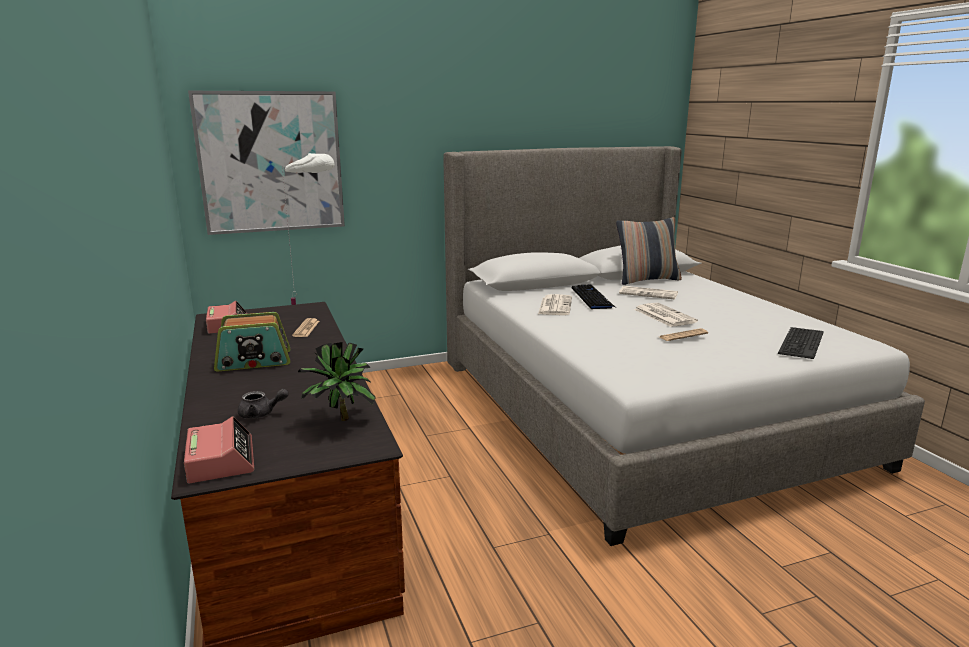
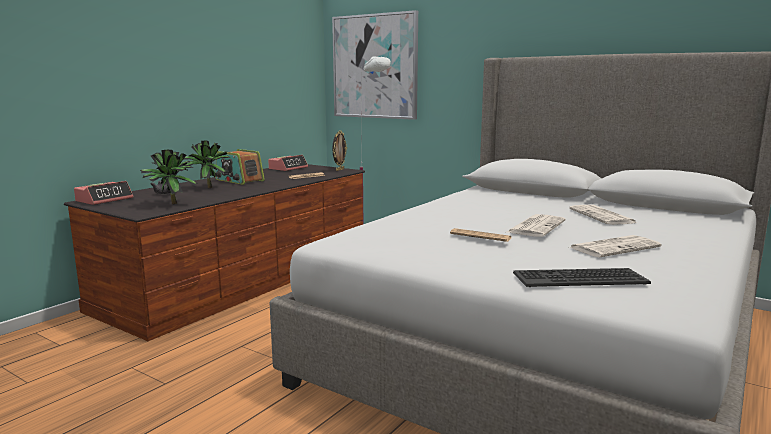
camera: 55 degrees right, 5 degrees down
(269, 385) = (207, 188): none -> potted plant
(298, 308) = (339, 170): none -> picture frame
(555, 306) = (480, 201): newspaper -> newspaper (614, 247)
(592, 298) = (529, 205): keyboard -> none
(647, 280) = (651, 210): pillow -> none

